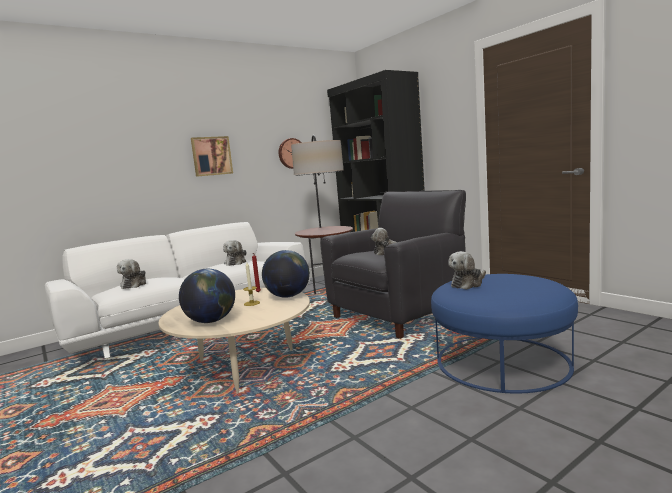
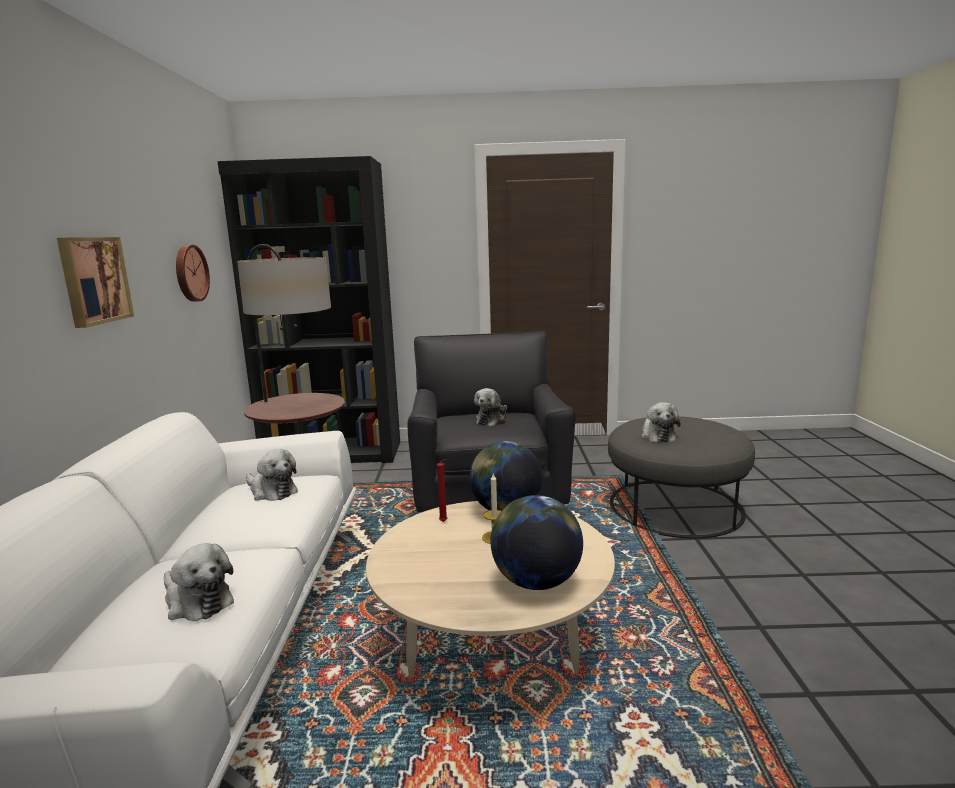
camera: 55 degrees left, 5 degrees up
(502, 361) = (675, 506): blue ottoman -> grey ottoman

